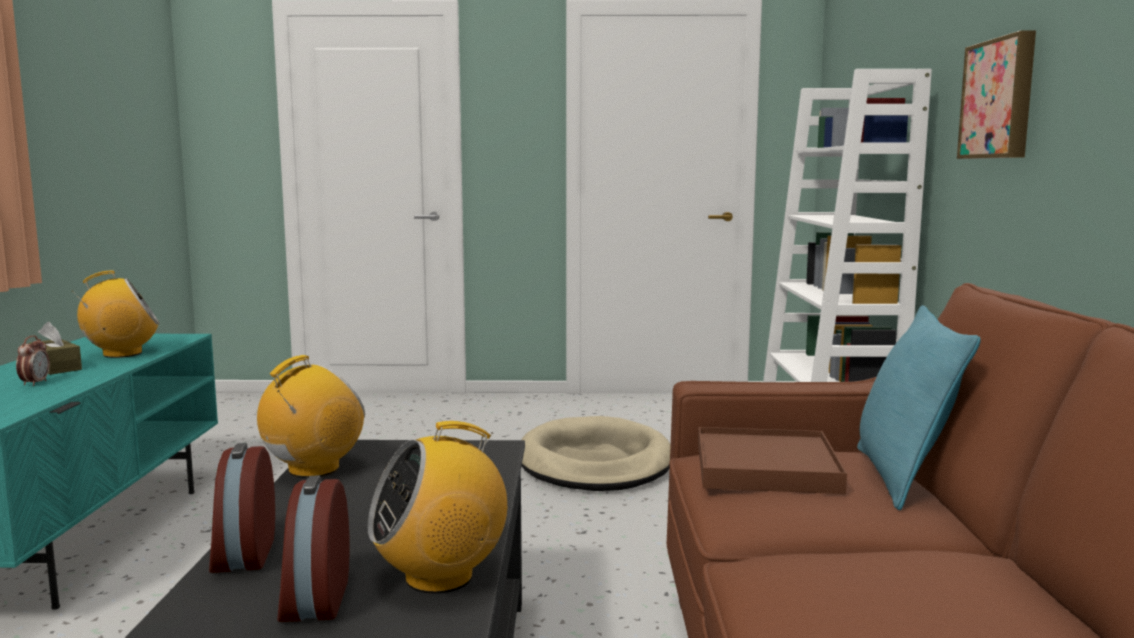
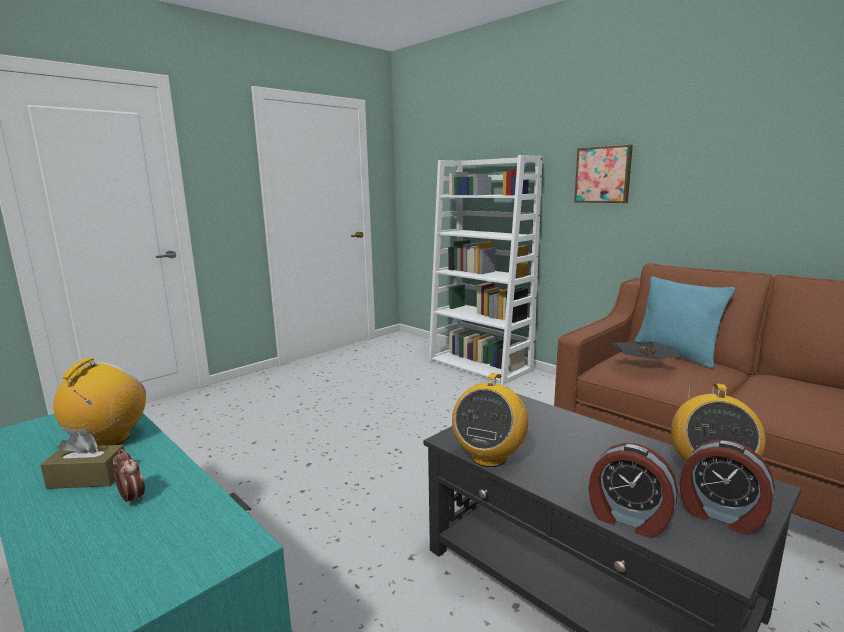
camera: 45 degrees left, 5 degrees up
(313, 469) = (489, 457): radio -> radio turned 150 degrees counterclockwise
(594, 462) = (384, 400): beige dog bed -> none
(766, 467) = (645, 367): brown tray -> newspaper

